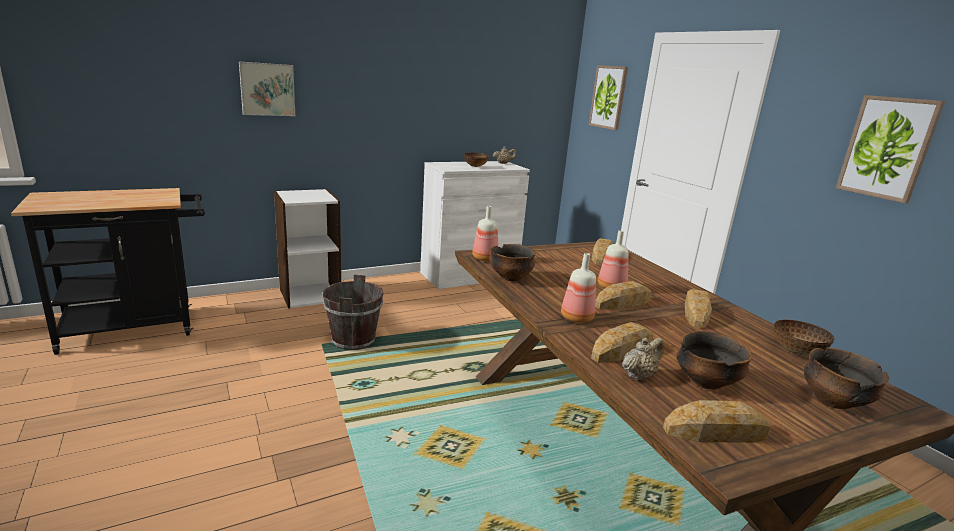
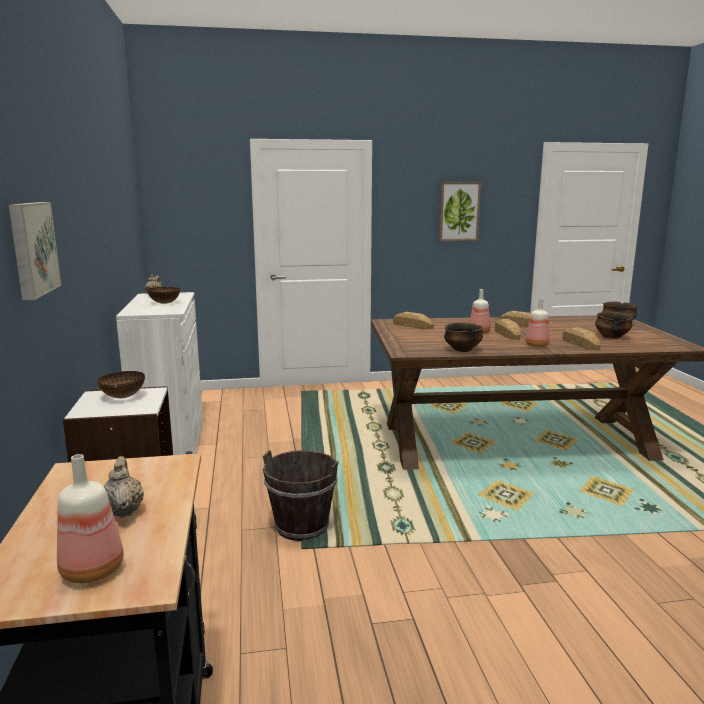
camera: 70 degrees left, 5 degrees down
(485, 258) = (415, 351): bottle -> bottle (92, 569)
(608, 97) = (201, 203): picture -> none
(639, 375) = (611, 345): beige teapot -> beige teapot (124, 510)
(715, 431) = (660, 343): bread -> none
(796, 351) = (566, 319): bowl -> bowl (122, 397)

